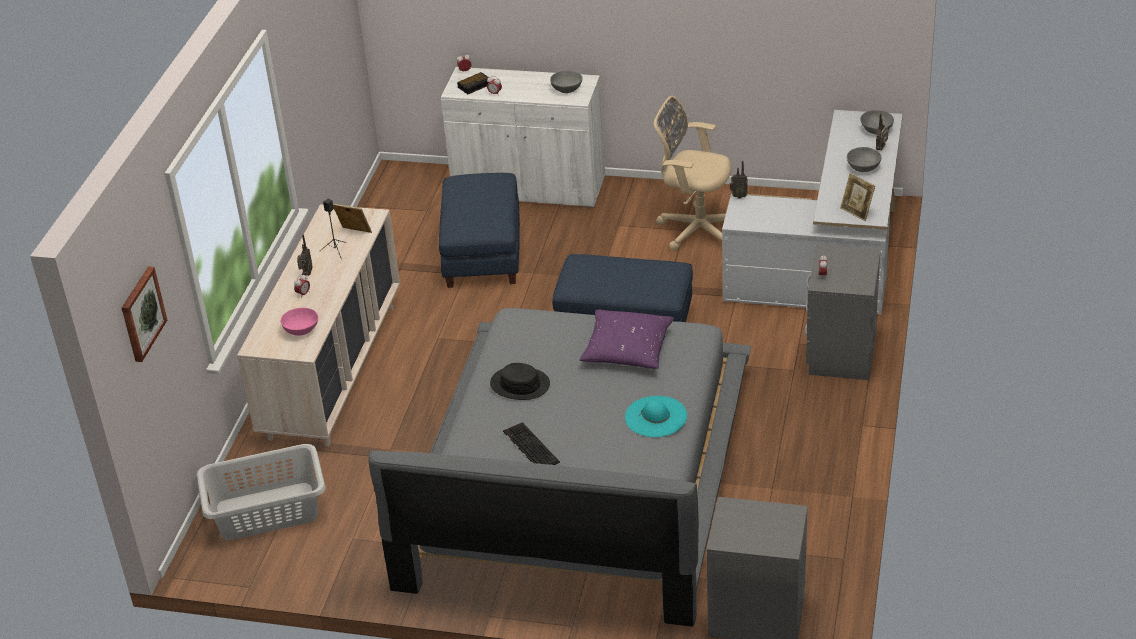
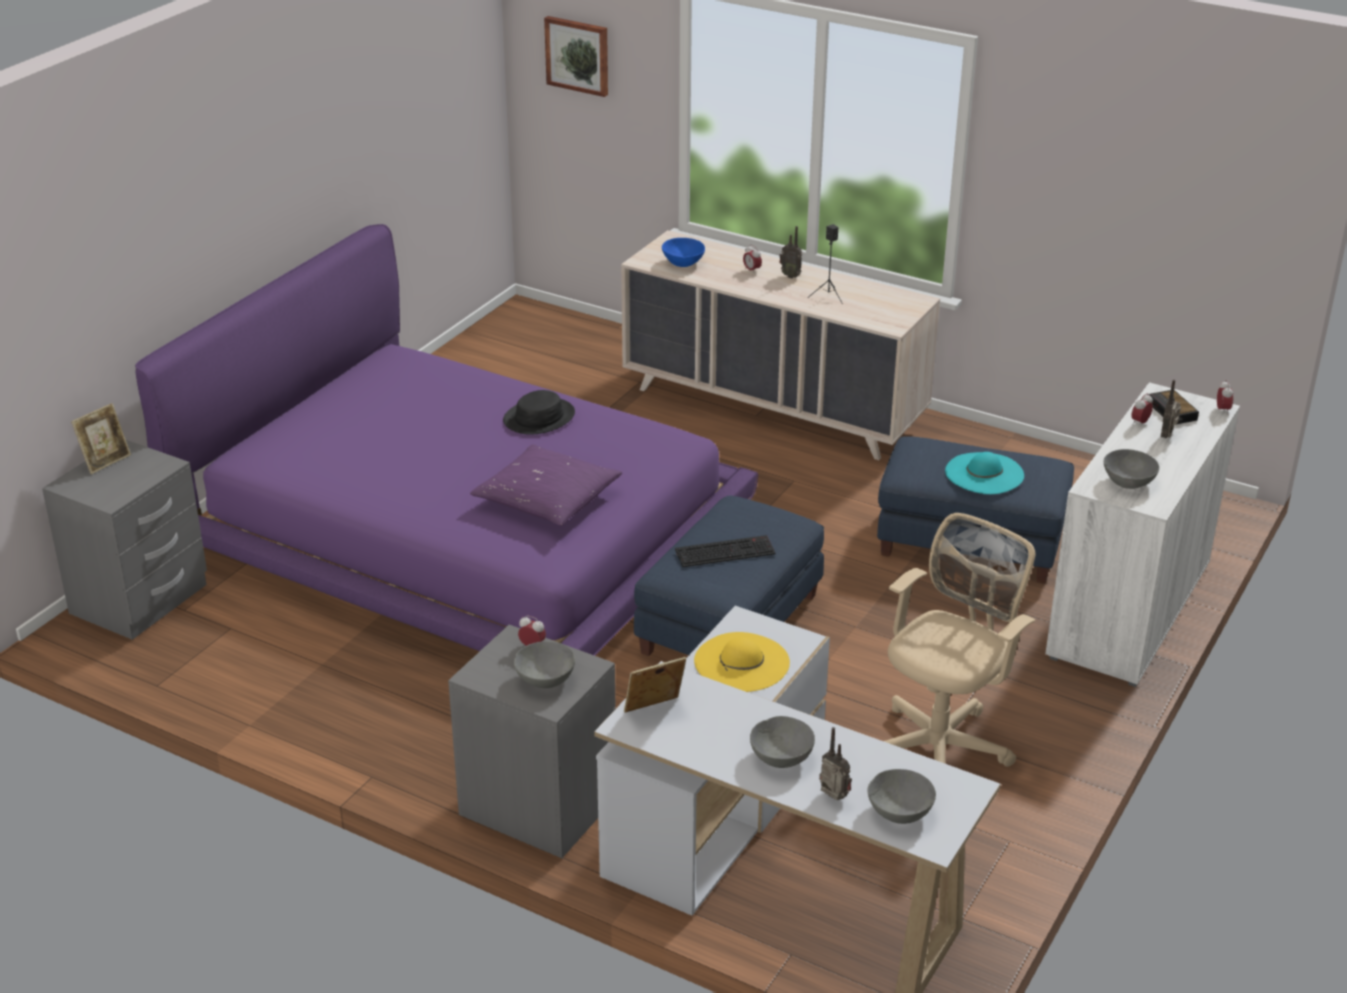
camera: 105 degrees right, 5 degrees down
(266, 511) = (564, 348): grey laundry basket -> none
(301, 330) = (683, 263): pink bowl -> blue bowl
(354, 233) = (859, 310): picture frame -> picture frame (106, 461)
(529, 447) = (425, 406): keyboard -> keyboard (725, 551)
(579, 477) = (461, 531): grey bed -> purple bed
(656, 416) = (401, 492): turquoise hat -> turquoise hat (984, 473)
(738, 196) = (813, 641): radio -> radio (1168, 436)
(774, 214) = (741, 662): none -> yellow hat
(848, 262) = (545, 680): none -> grey bowl

